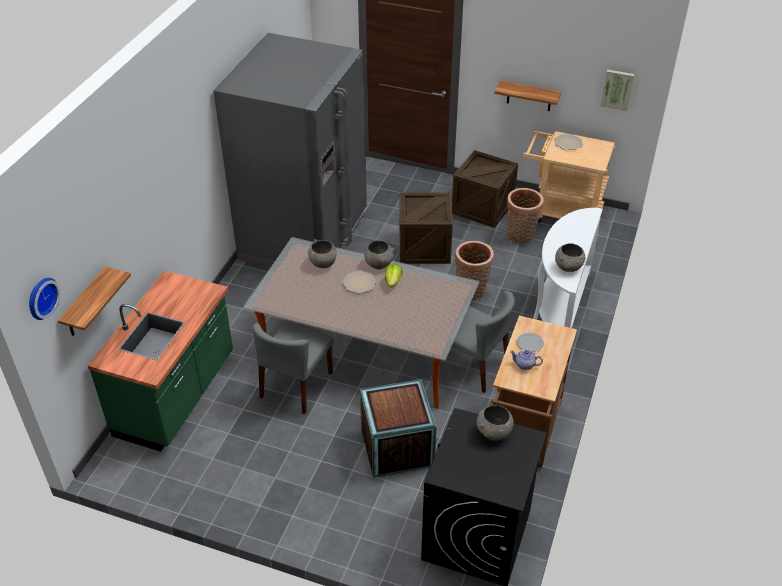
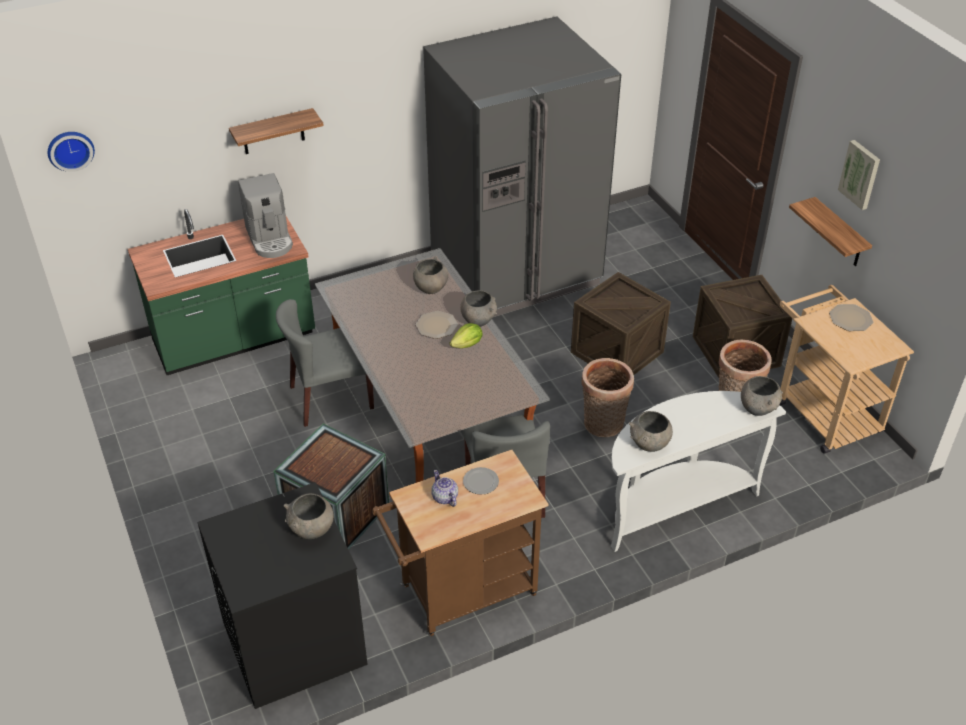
camera: 45 degrees right, 0 degrees up
(85, 304) = (140, 186): shelf -> shelf (273, 132)
(187, 294) = (270, 239): none -> coffee machine
(589, 215) = (758, 408): none -> grey bowl
(617, 89) = (931, 275): picture -> picture (860, 174)

